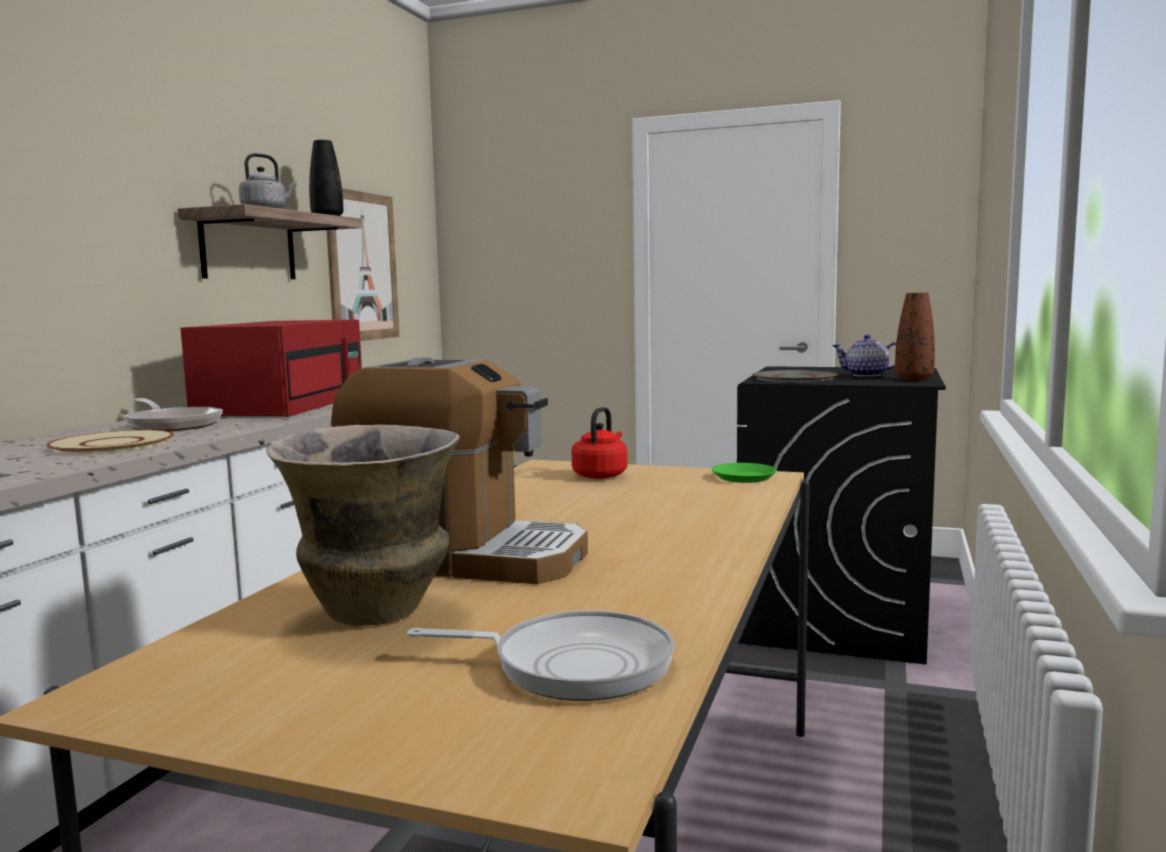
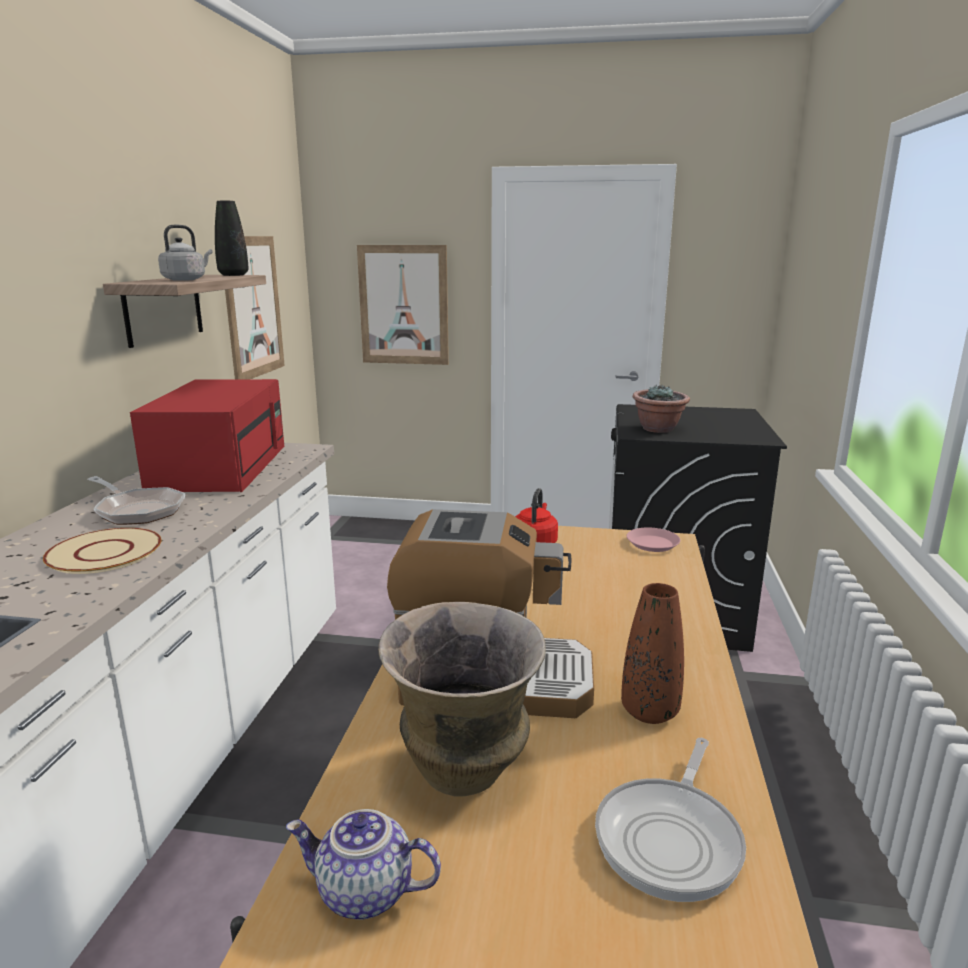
camera: 10 degrees left, 10 degrees up
(538, 275) = (403, 305): none -> picture
(572, 665) = (671, 838): frying pan -> frying pan turned 120 degrees clockwise
(744, 477) = (652, 543): green plate -> pink plate
(795, 378) = (658, 429): grey plate -> potted plant
(866, 375) = (711, 424): teapot -> teapot (363, 894)
(914, 379) = (753, 431): brown vase -> brown vase (649, 711)

